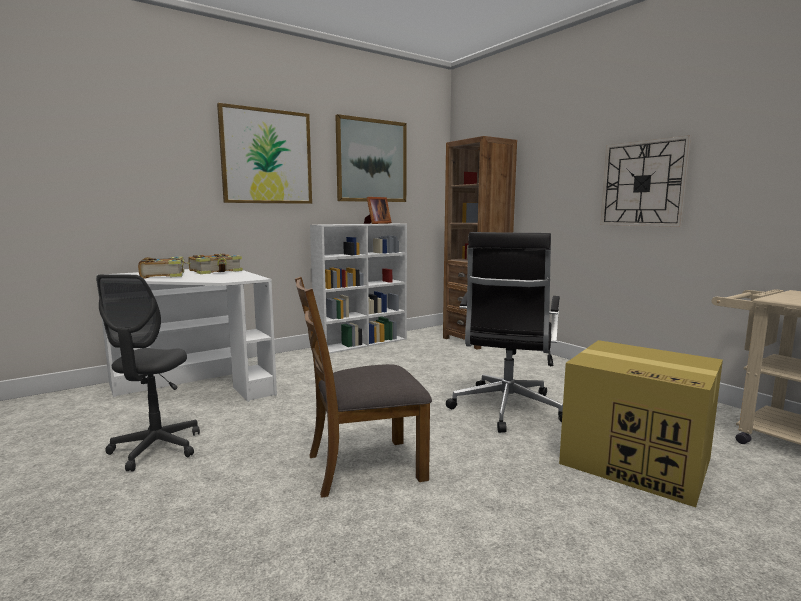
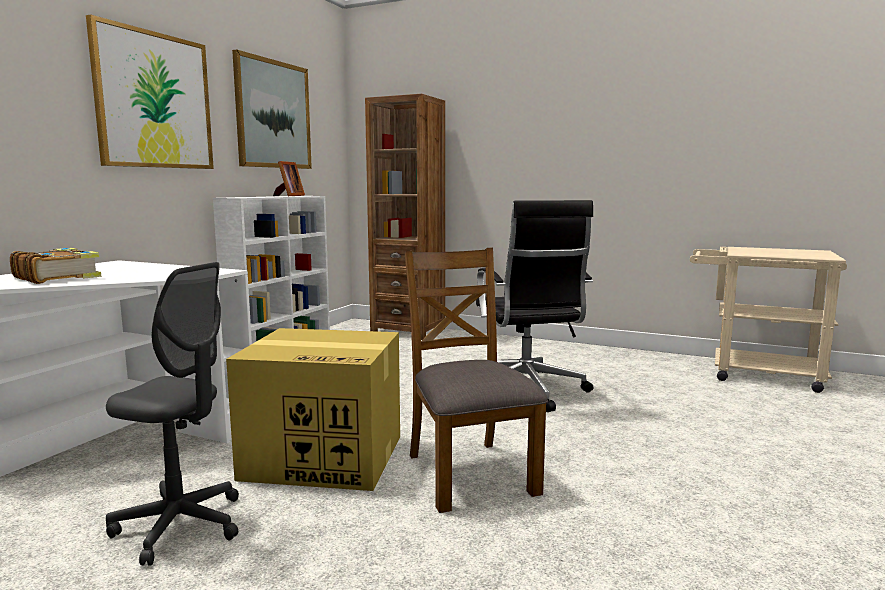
camera: 30 degrees left, 0 degrees up
(156, 449) = (180, 526): grey office chair -> grey office chair turned 45 degrees counterclockwise
(216, 271) = (127, 267): book -> none
(364, 466) = (469, 473): brown chair -> brown chair turned 120 degrees clockwise
(637, 461) = (676, 409): cardboard box -> cardboard box (326, 457)
(643, 183) = (592, 153): wall clock -> none

